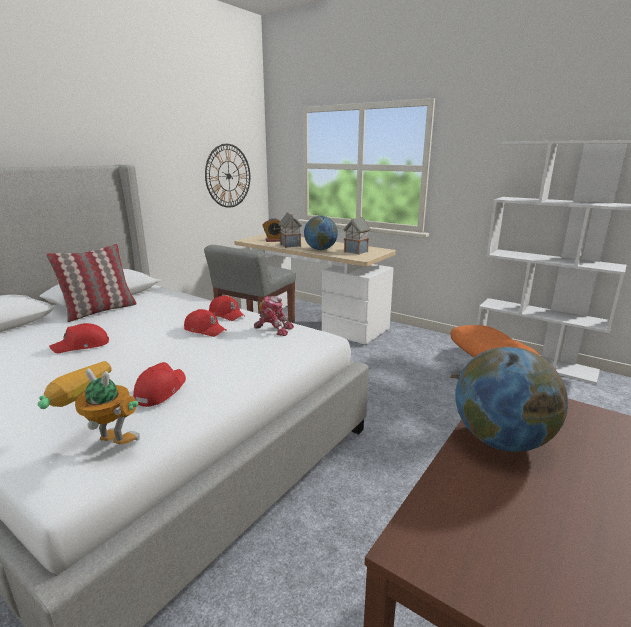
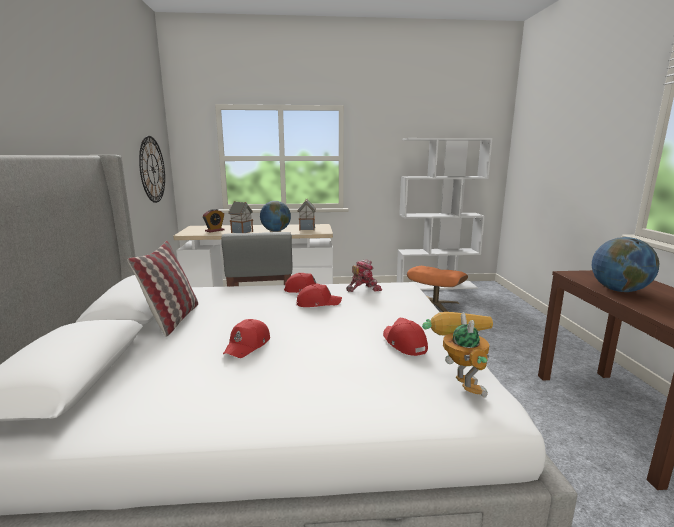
camera: 40 degrees left, 5 degrees down
(102, 443) = (458, 382): toy robot -> toy robot turned 105 degrees clockwise

